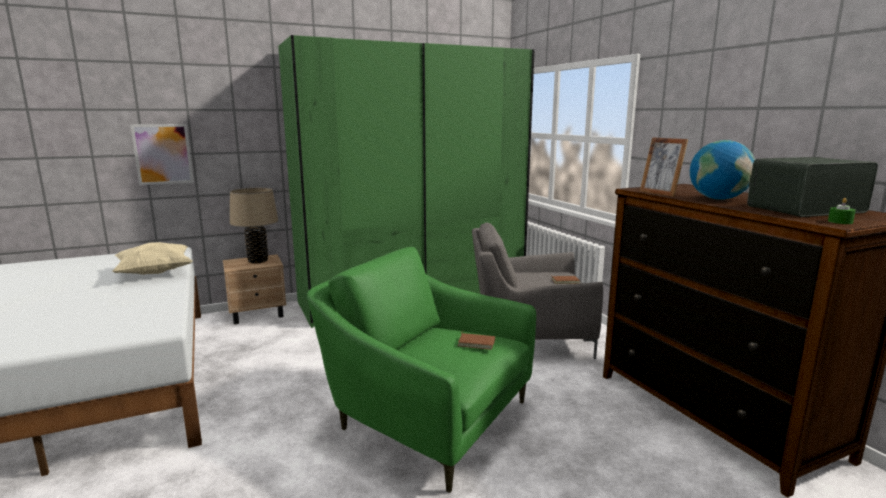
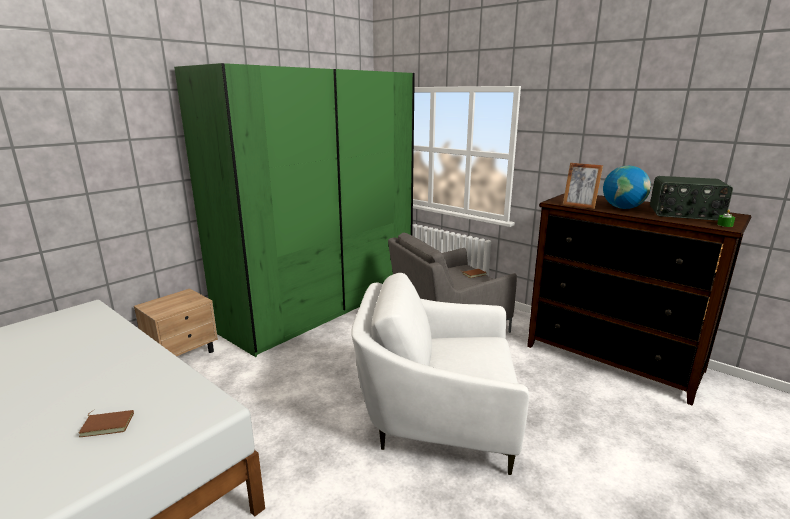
camera: 25 degrees left, 5 degrees up
(155, 273) = (106, 342): beige pillow -> none
(163, 154) = (52, 198): picture -> none
(258, 261) = (178, 300): beige table lamp -> none
(425, 419) = (437, 418): green armchair -> white armchair
(477, 342) = (481, 347): brown book -> brown book (108, 424)
(803, 209) = (685, 214): radio -> radio turned 120 degrees counterclockwise

